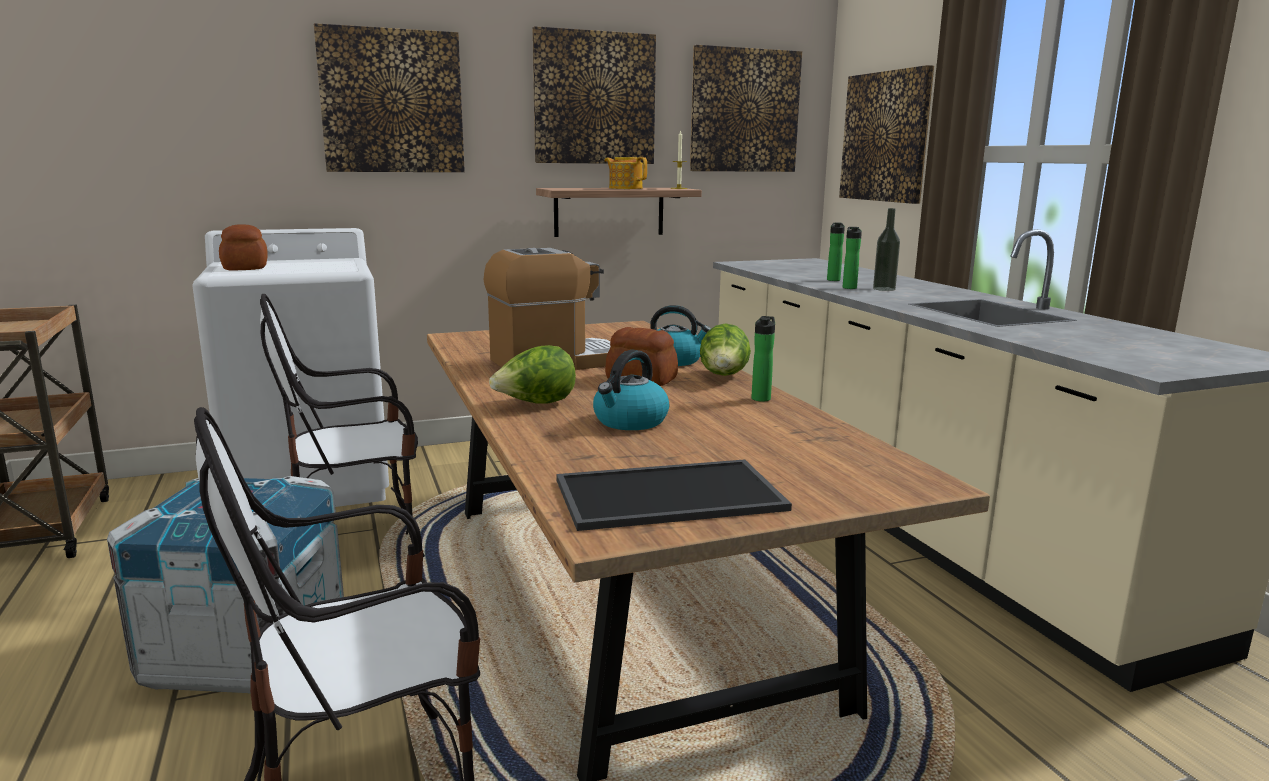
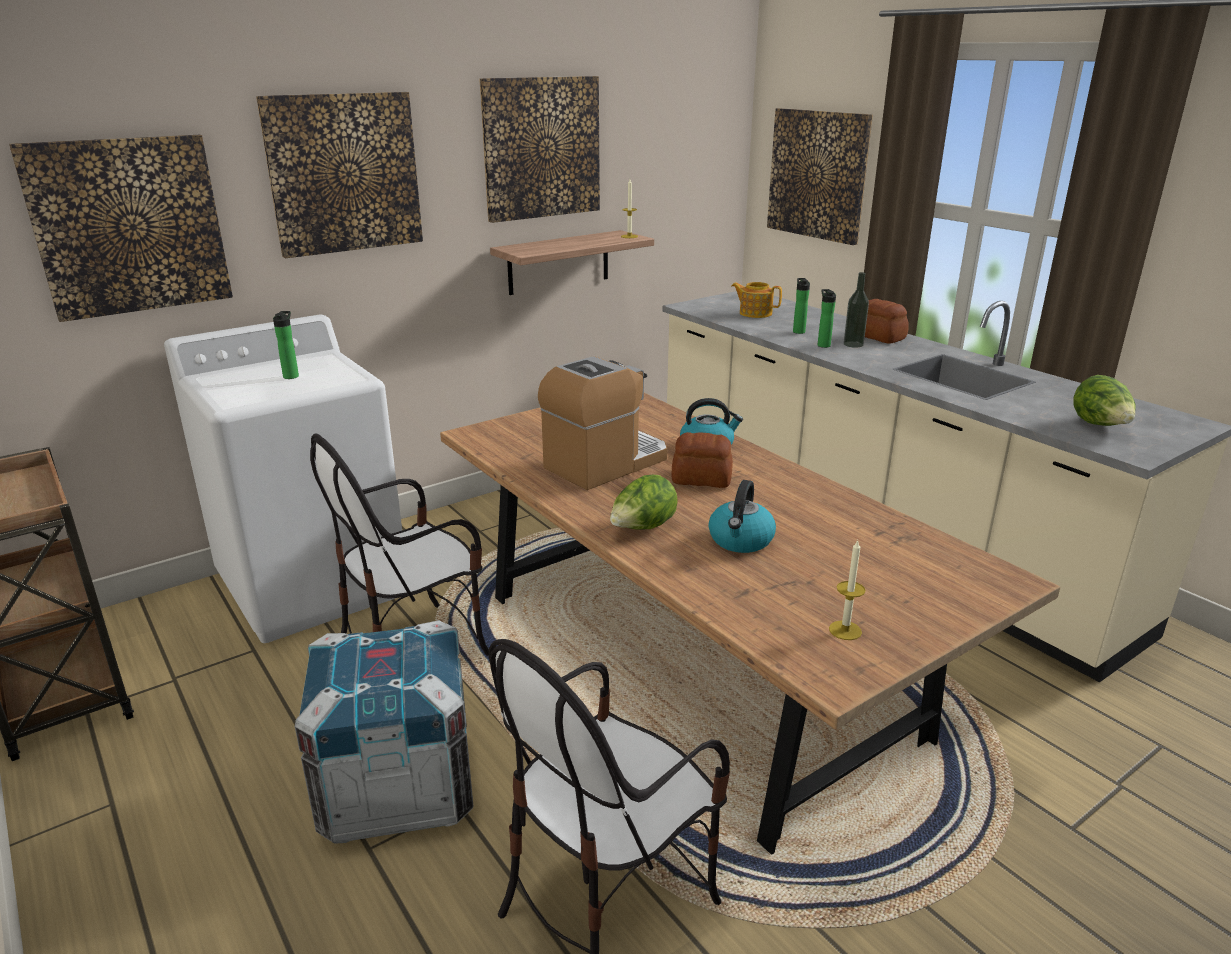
camera: 15 degrees left, 10 degrees up
(244, 267) = (238, 385): bread -> bread (879, 337)
(625, 188) = (581, 242): teapot -> teapot (755, 313)
(667, 496) = (845, 630): tray -> candle
(724, 377) = (767, 465): lettuce -> lettuce (1100, 426)
(744, 111) = (677, 146): picture -> picture (129, 226)
(761, 398) = (820, 491): bottle -> bottle (292, 376)

